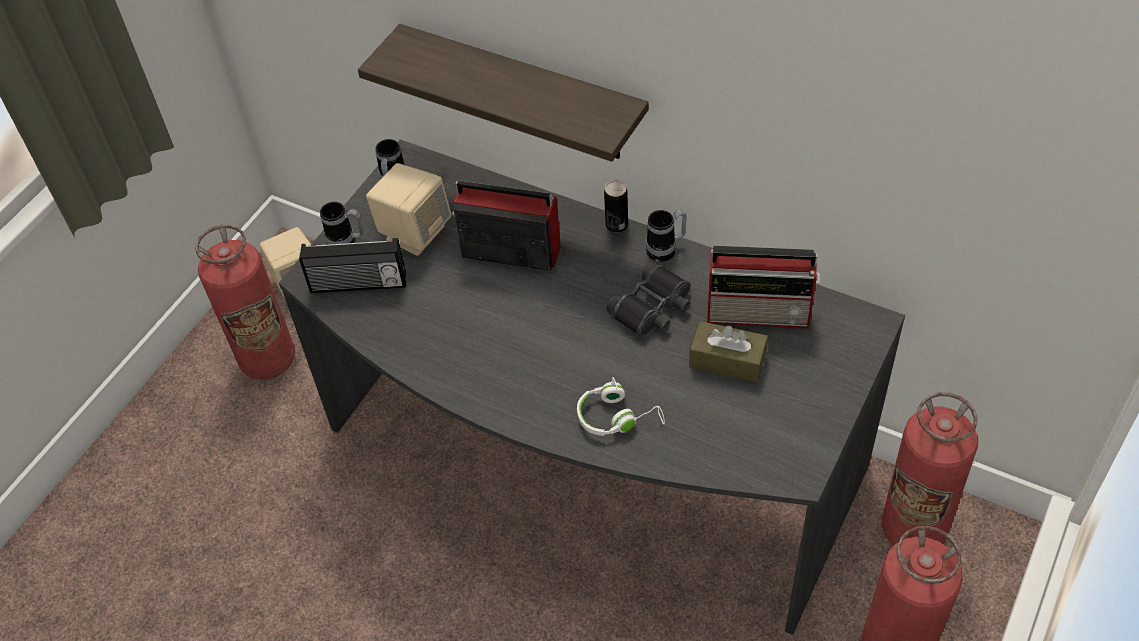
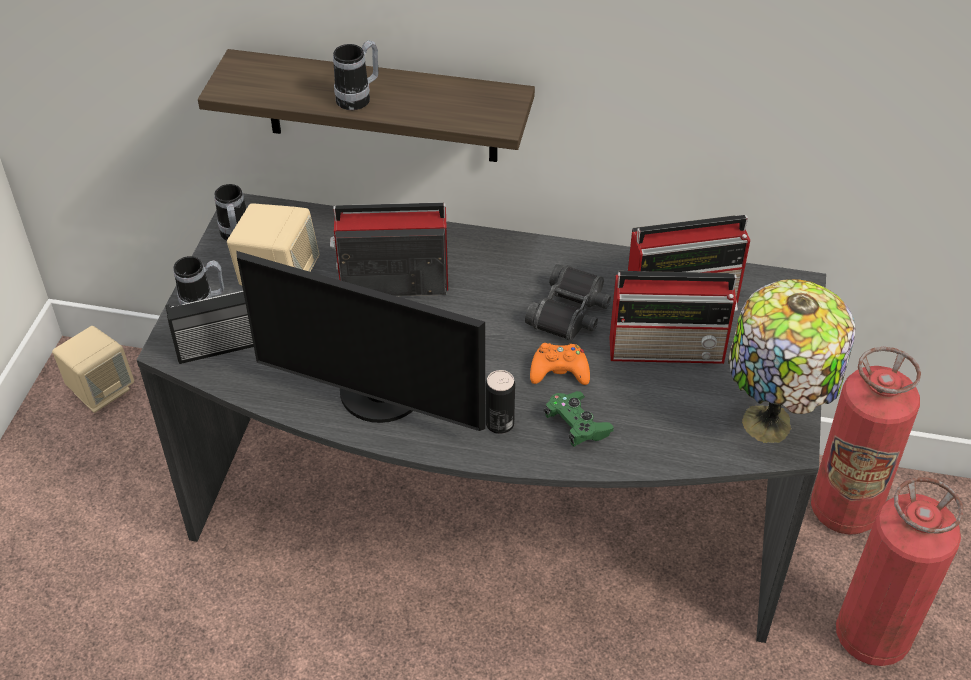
camera: 20 degrees left, 5 degrees down
(268, 359) = (89, 479): fire extinguisher -> none
(459, 356) = (378, 397): none -> monitor
(616, 225) = (499, 237): can -> can (500, 424)
(617, 416) = (577, 426): white headphones -> green game controller
(622, 362) = (559, 371): none -> orange game controller
(666, 250) = (561, 253): mug -> mug (359, 98)
(727, 360) = (669, 348): brown tissue box -> radio
(789, 453) = (770, 426): none -> table lamp

